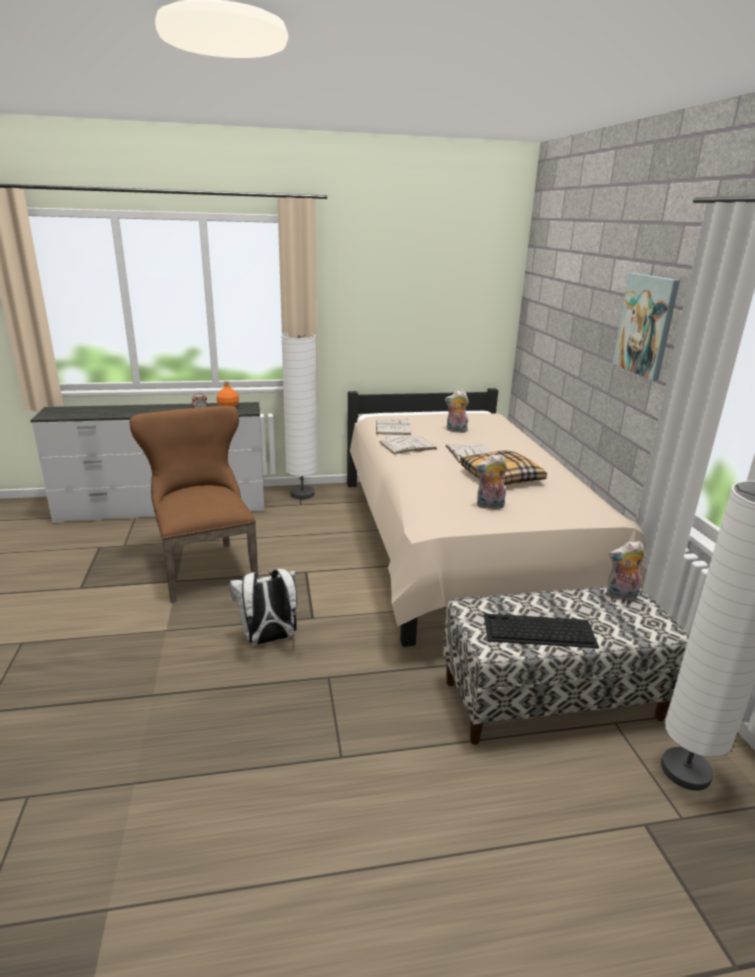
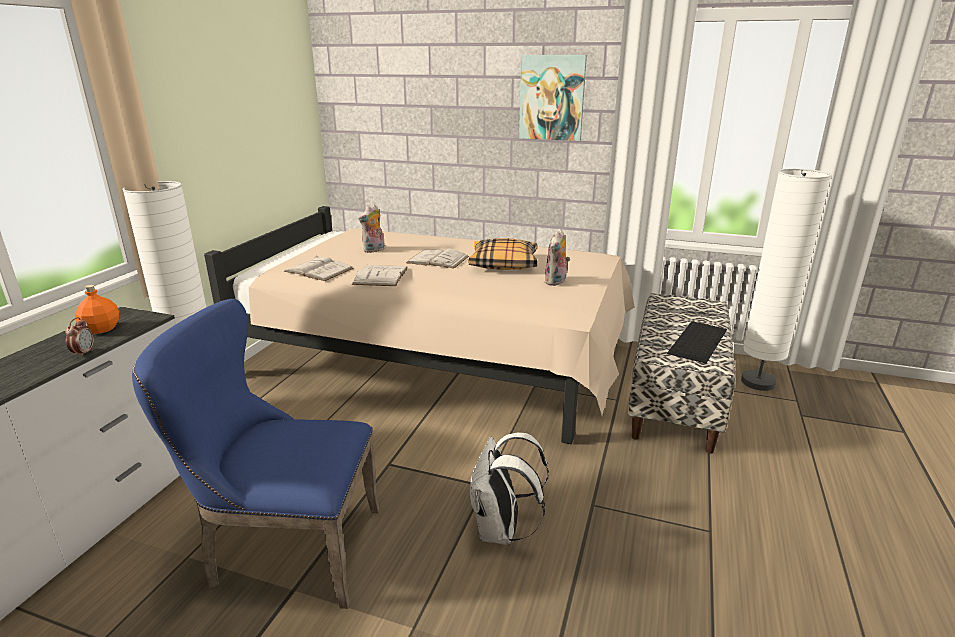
camera: 60 degrees left, 0 degrees up
(205, 566) = (285, 549): brown chair -> blue chair
(621, 595) = (663, 302): plush toy -> none

